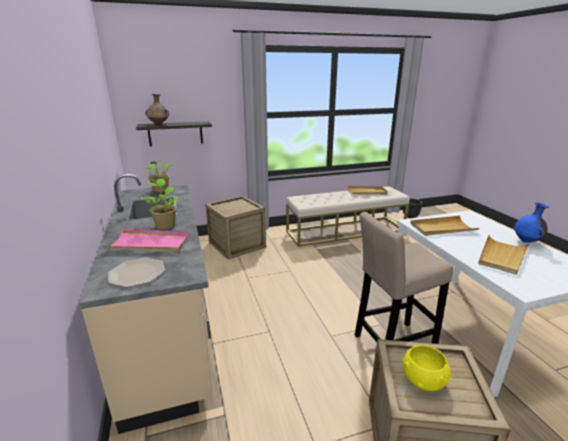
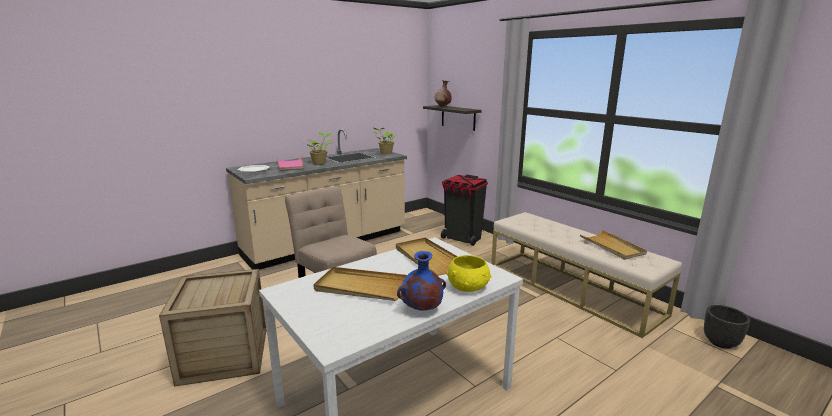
camera: 70 degrees right, 5 degrees down
(237, 244) = (462, 239): crate -> black trash can
(423, 379) = (214, 287): yellow bowl -> yellow bowl (468, 287)

